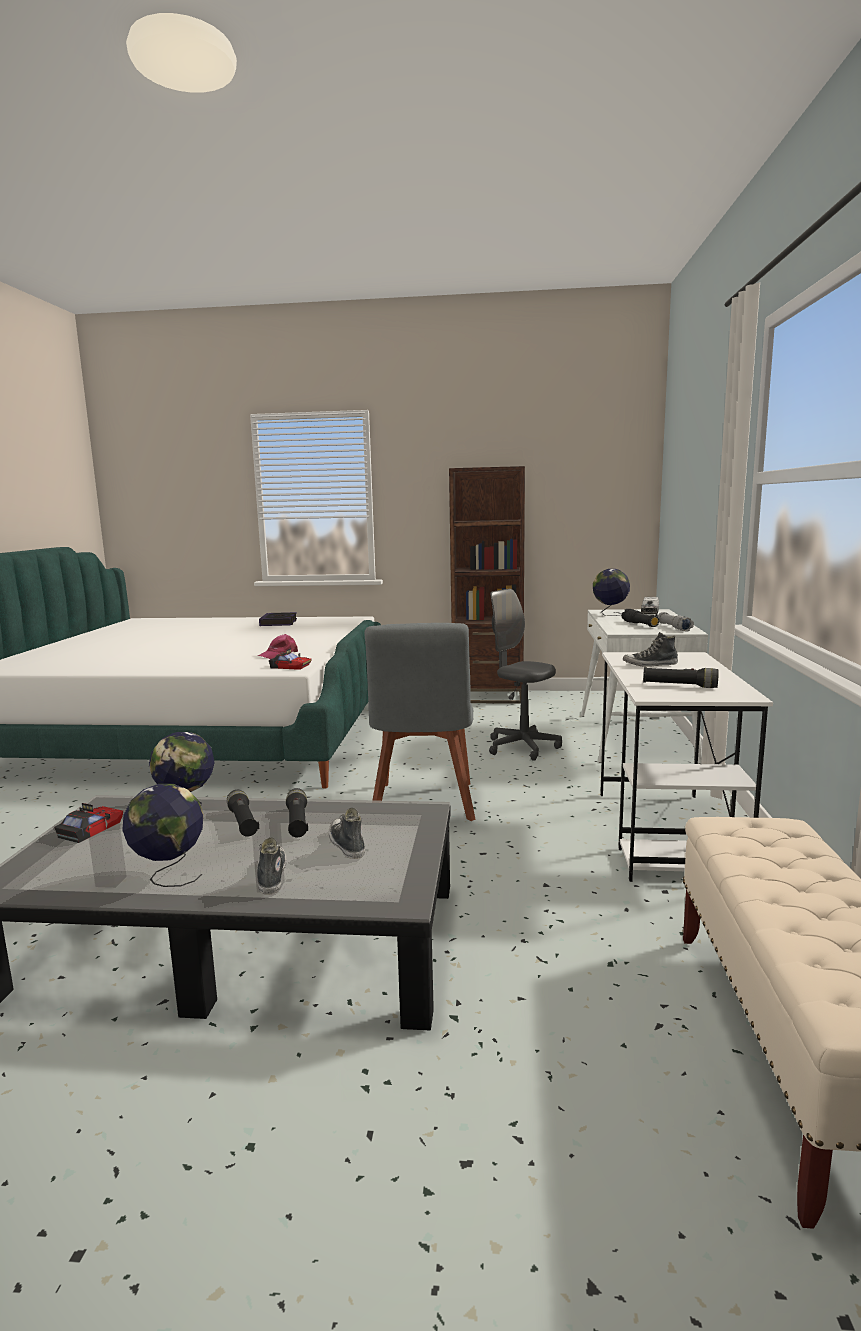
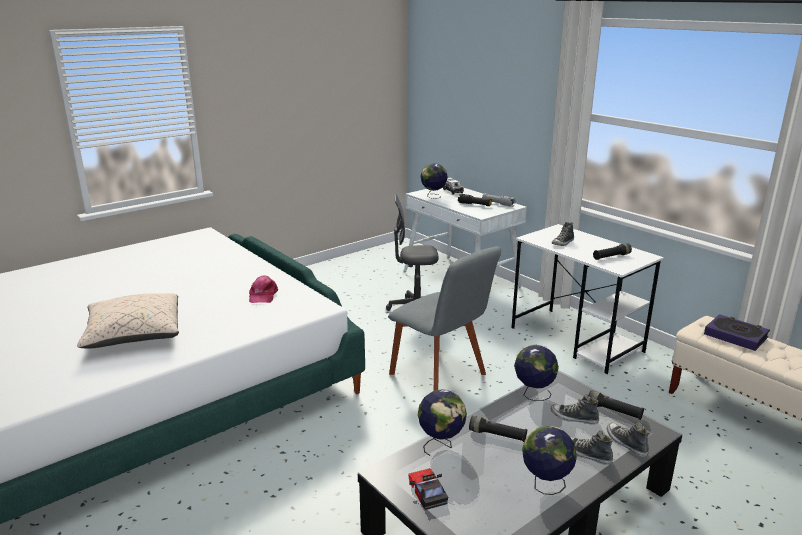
camera: 45 degrees left, 10 degrees up
(146, 655) = (134, 335): none -> beige pillow
(279, 623) = (142, 256): book -> book (735, 336)
(290, 666) = (311, 305): toy car -> none
(297, 822) = (522, 419): black flashlight -> black flashlight (614, 411)
(335, 890) = (626, 443): none -> shoe
(363, 810) = (533, 394): none -> globe
(488, 697) = (315, 273): brown bookcase -> none

